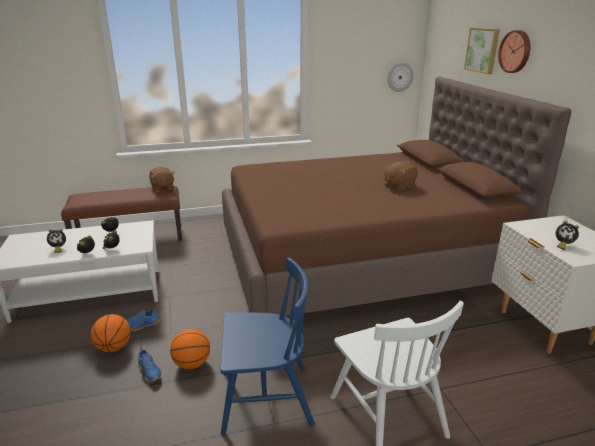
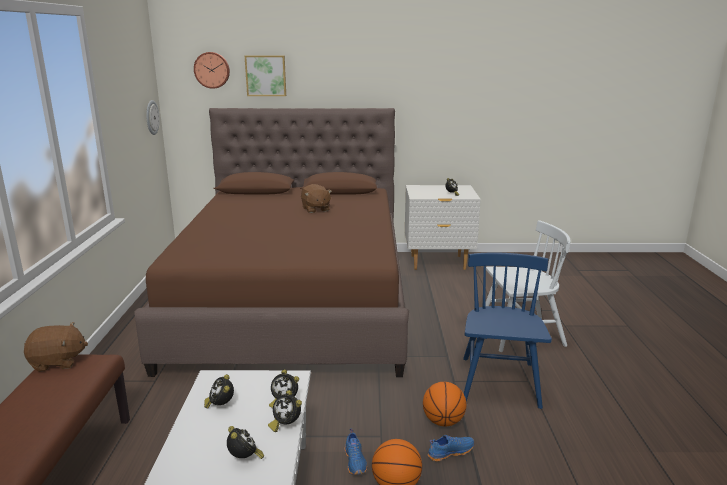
camera: 75 degrees left, 5 degrees down
(515, 51) = (312, 73): wall clock -> wall clock (212, 70)

